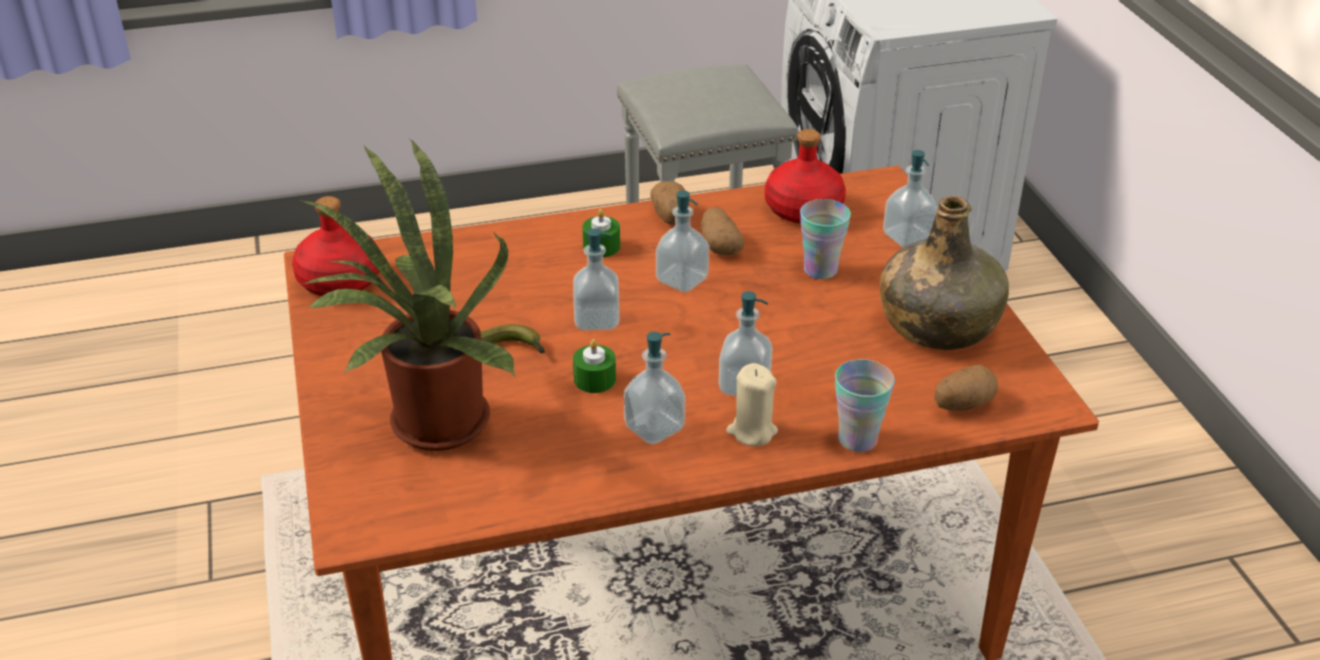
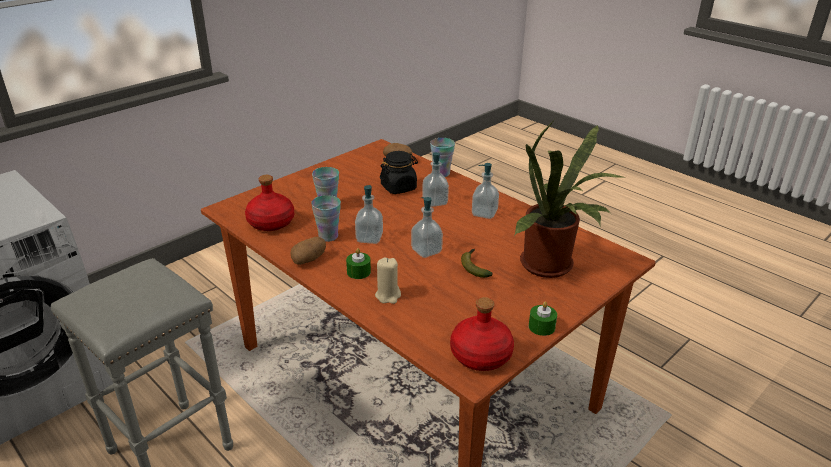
camera: 120 degrees left, 5 degrees down
(595, 379) = (470, 236): green candle -> green candle (541, 327)
(719, 246) = (328, 236): potato -> cup
(752, 431) = (461, 193): beige candle -> beige candle (388, 295)
(833, 363) = (398, 187): none -> black jar
(907, 237) = (279, 191): soap dispenser -> none
(937, 325) = (349, 172): green bottle -> none

